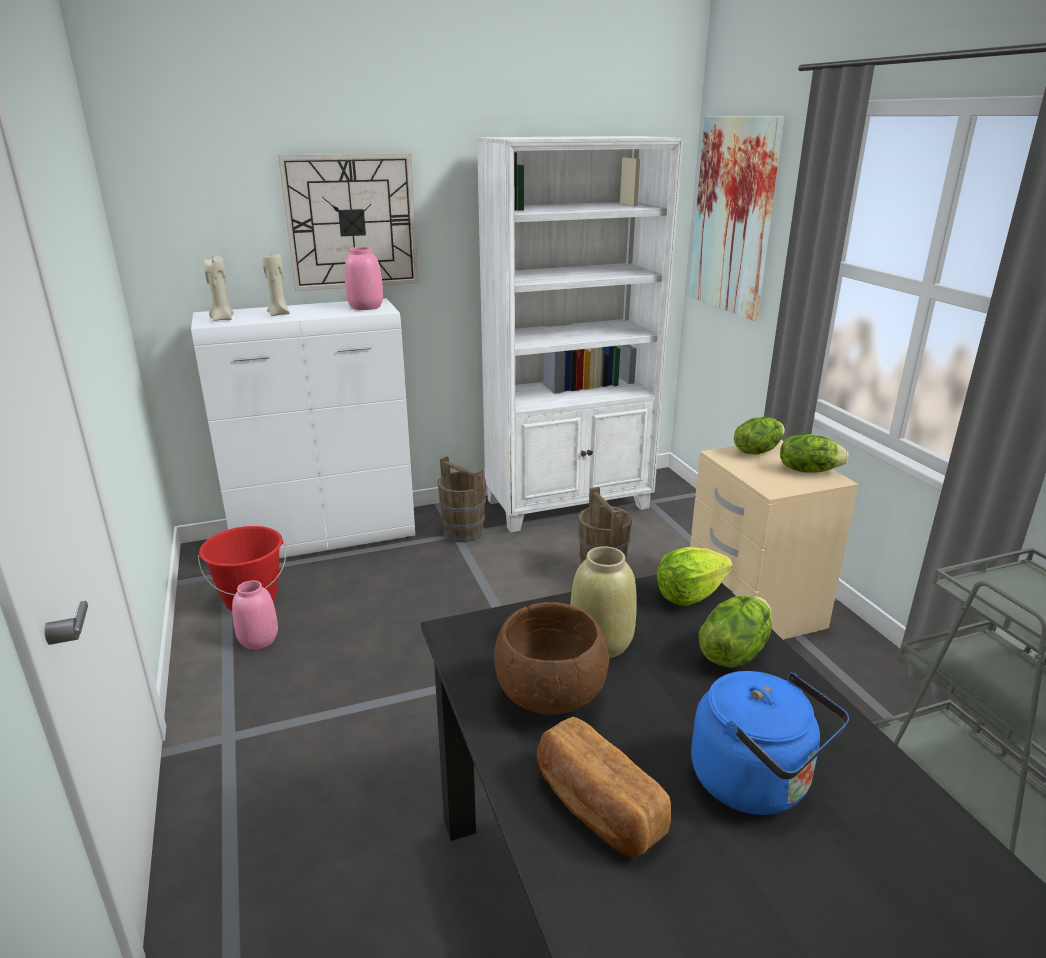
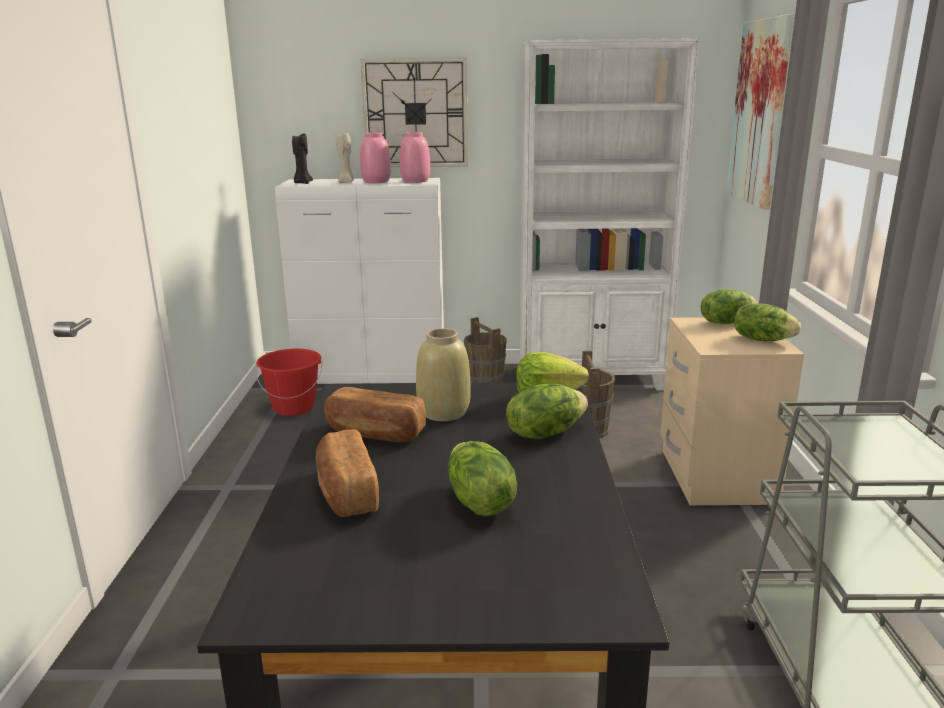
camera: 20 degrees right, 5 degrees down
(222, 319) = (302, 183): beige candle -> black candle
(258, 640) = (283, 432): pink vase -> pink vase (376, 181)
(549, 695) = (374, 433): brown bowl -> bread
(756, 783) = (478, 502): blue kettle -> lettuce

